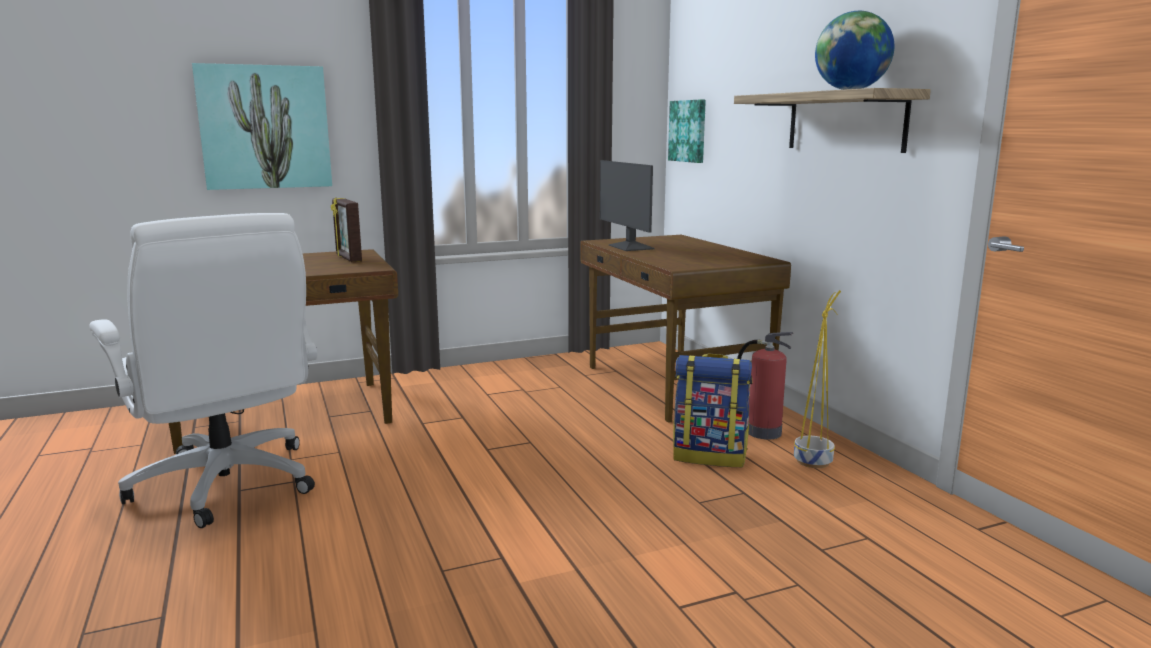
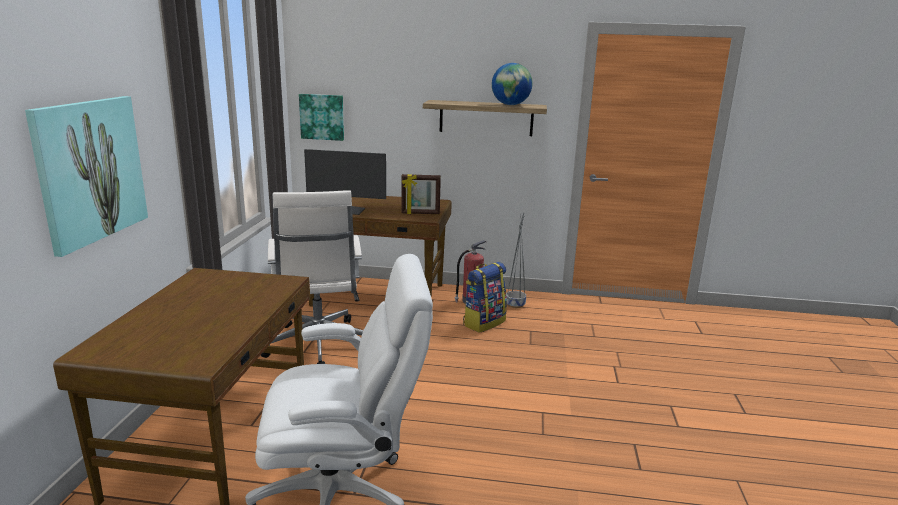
camera: 60 degrees left, 5 degrees up
(348, 258) = (227, 281): picture frame -> picture frame (420, 213)
(509, 395) = (318, 346): none -> white office chair
(813, 461) = (515, 304): yellow planter -> grey planter

